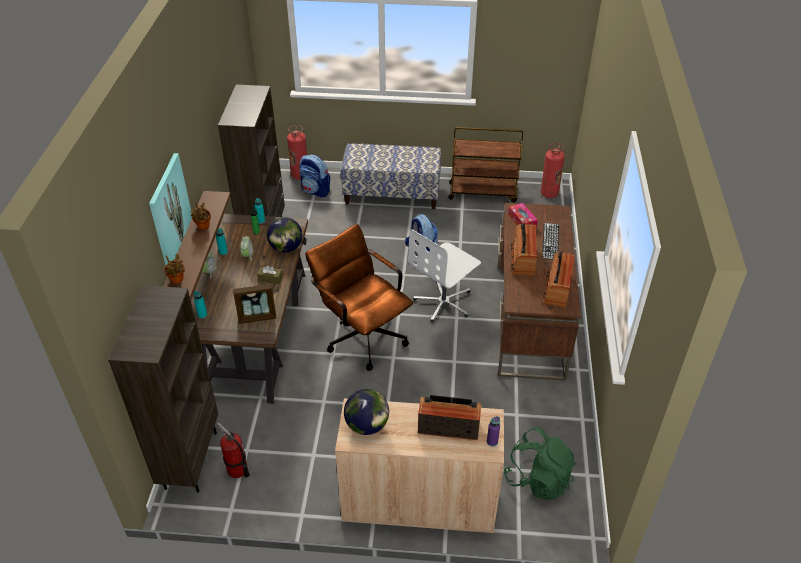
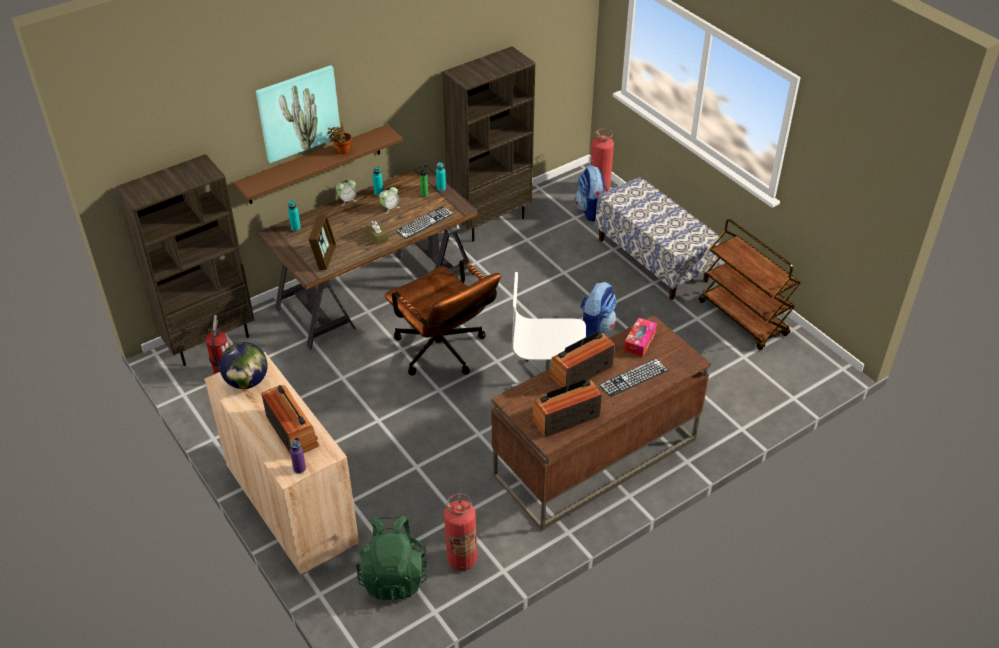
camera: 50 degrees right, 0 degrees up
(177, 280) = (266, 177): potted plant -> none
(257, 317) = (325, 257): picture frame -> picture frame turned 120 degrees counterclockwise
(286, 248) = (424, 222): globe -> keyboard
(362, 334) = (444, 353): brown office chair -> brown office chair turned 135 degrees clockwise
(549, 193) = (812, 368): fire extinguisher -> fire extinguisher (462, 560)

